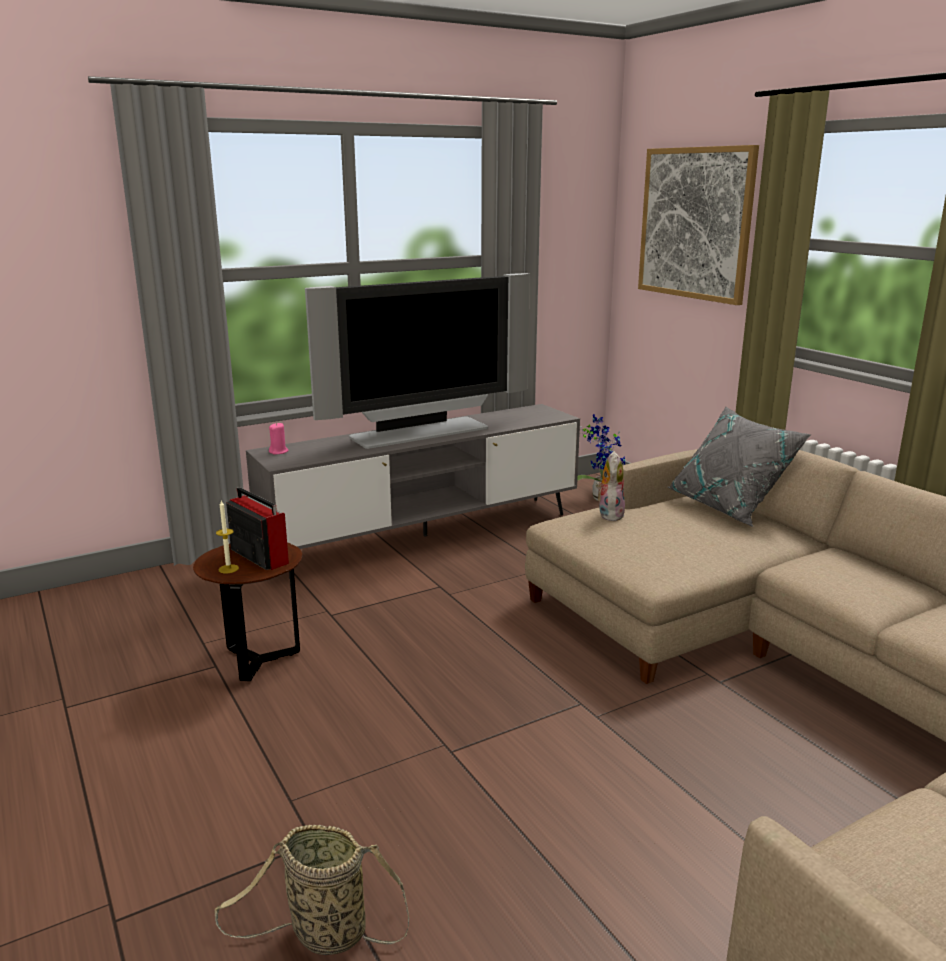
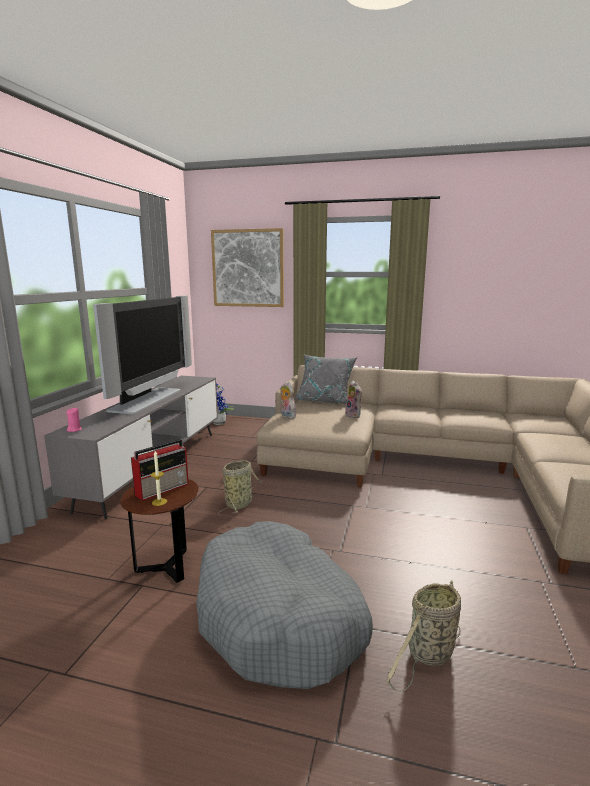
camera: 45 degrees left, 5 degrees down
(259, 555) = (163, 488): radio -> radio turned 135 degrees clockwise
(263, 778) = (279, 617): none -> grey dog bed
(441, 626) = (240, 503): none -> basket
(722, 550) = (354, 415): none -> plush toy

